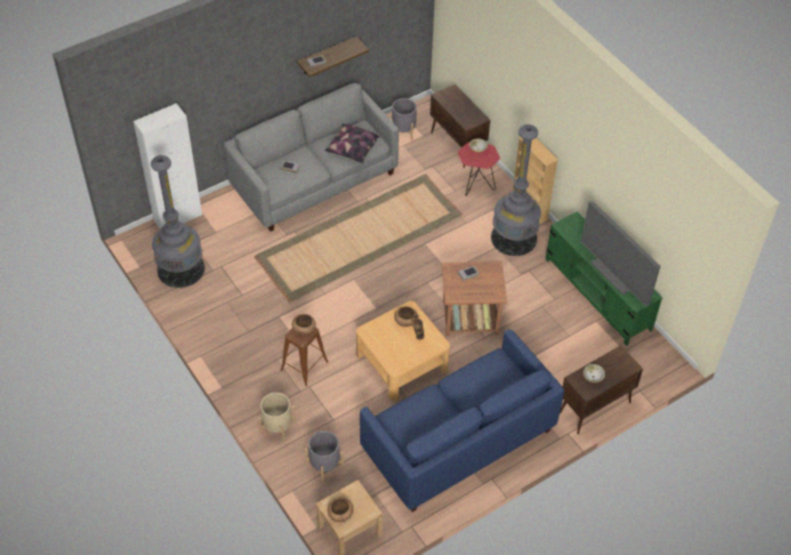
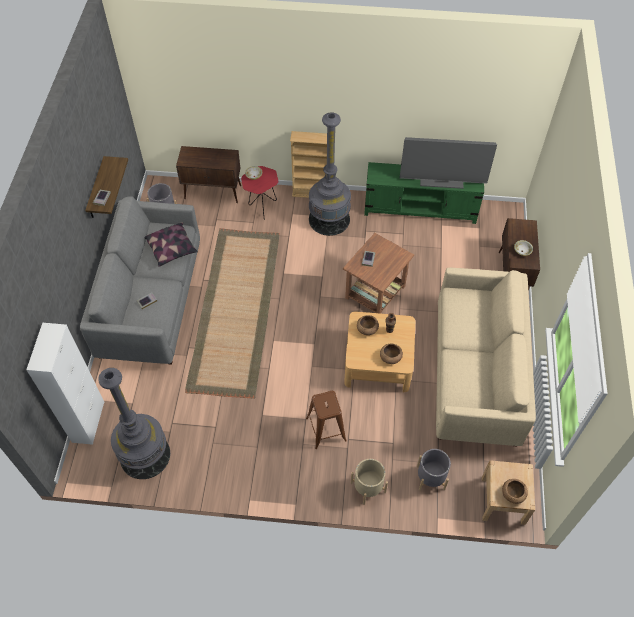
camera: 50 degrees left, 5 degrees up
(304, 329) = (324, 400): brown bowl -> brown bowl (390, 357)
(458, 440) = (476, 373): blue sofa -> beige sofa

